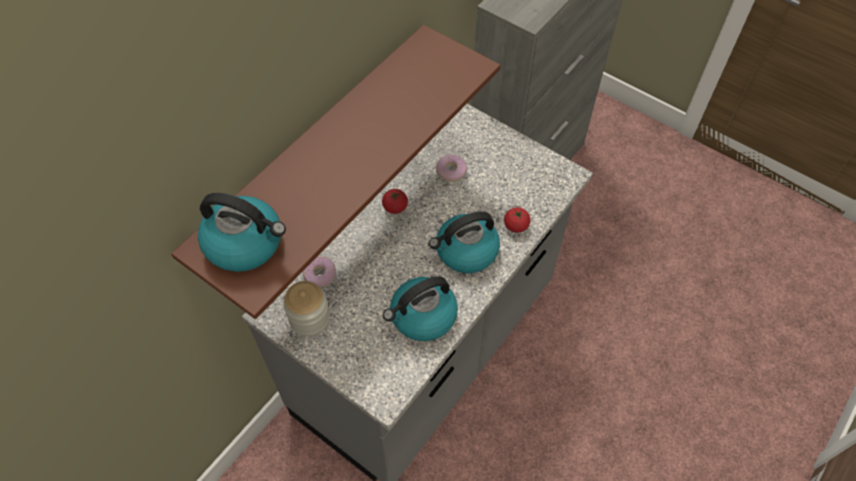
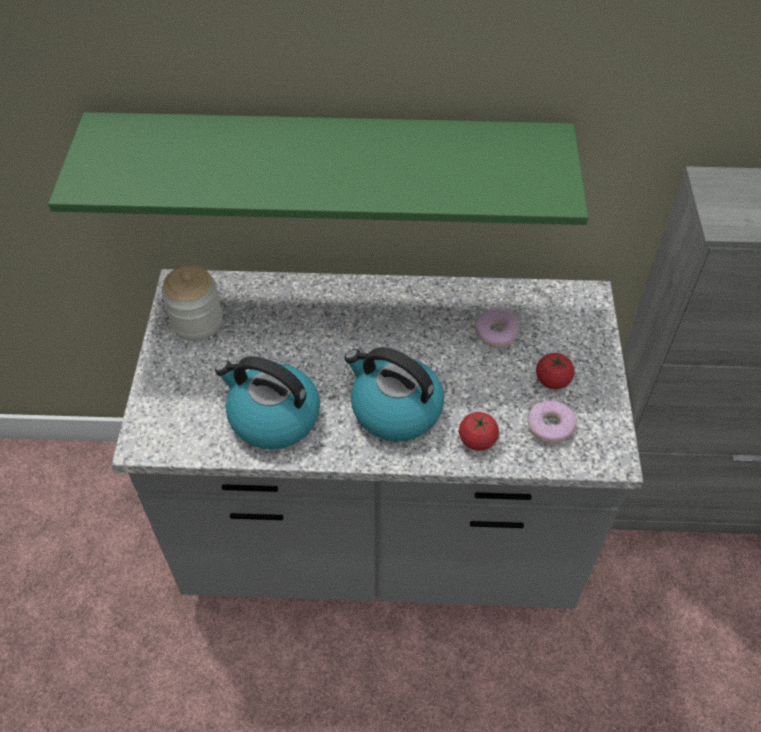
camera: 55 degrees right, 5 degrees down
(246, 243) = (132, 152): kettle -> none
(315, 152) = (329, 160): brown shelf -> green shelf
(320, 275) = (256, 299): donut -> donut (549, 426)
(395, 207) = (398, 311): tomato -> tomato (552, 380)

